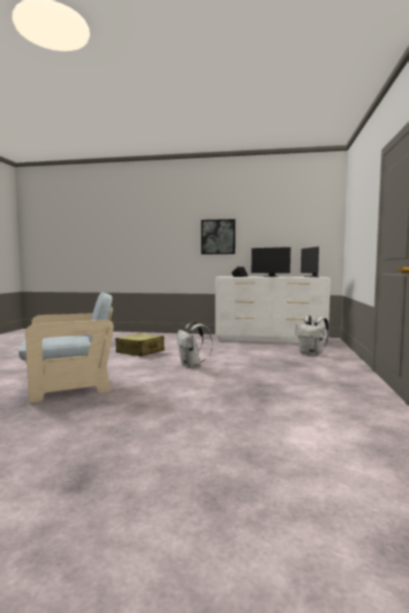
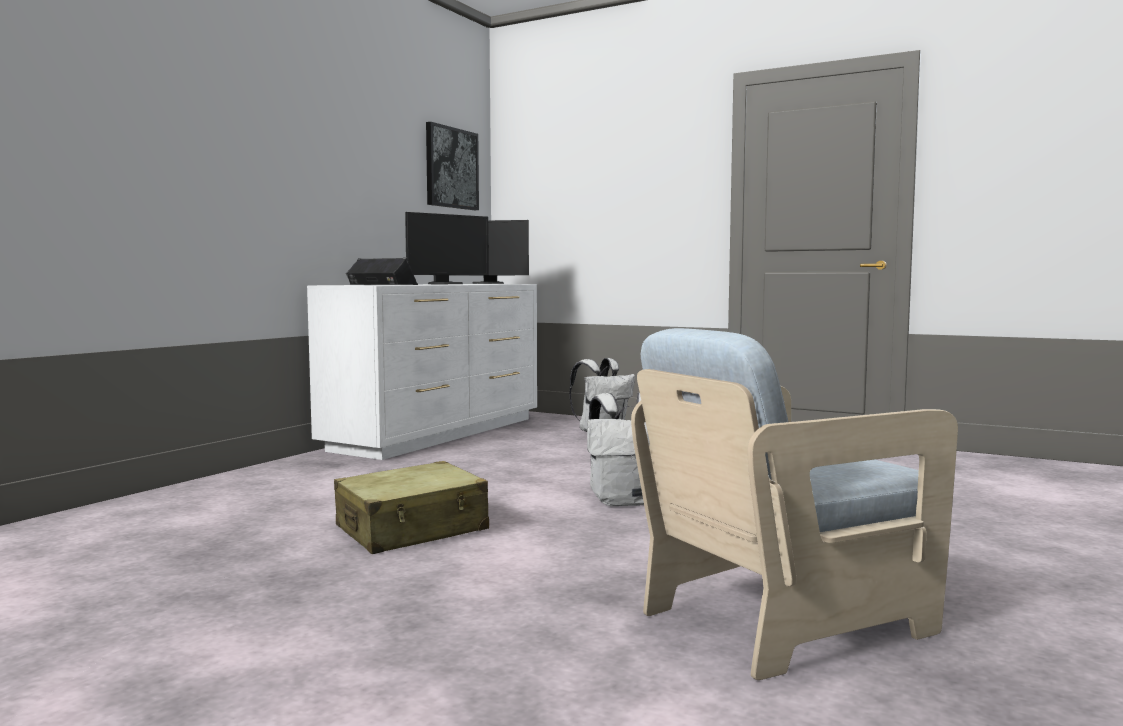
camera: 70 degrees left, 0 degrees up
(69, 388) = (783, 619): beige armchair -> beige armchair turned 120 degrees counterclockwise
(218, 237) = (294, 170): picture -> picture (451, 168)

